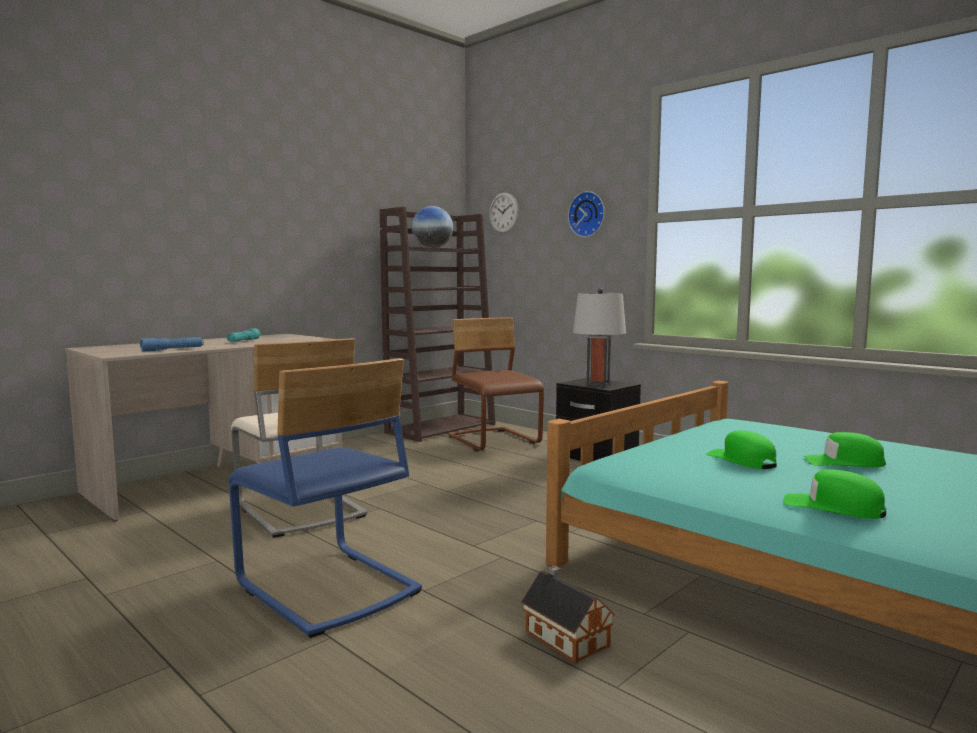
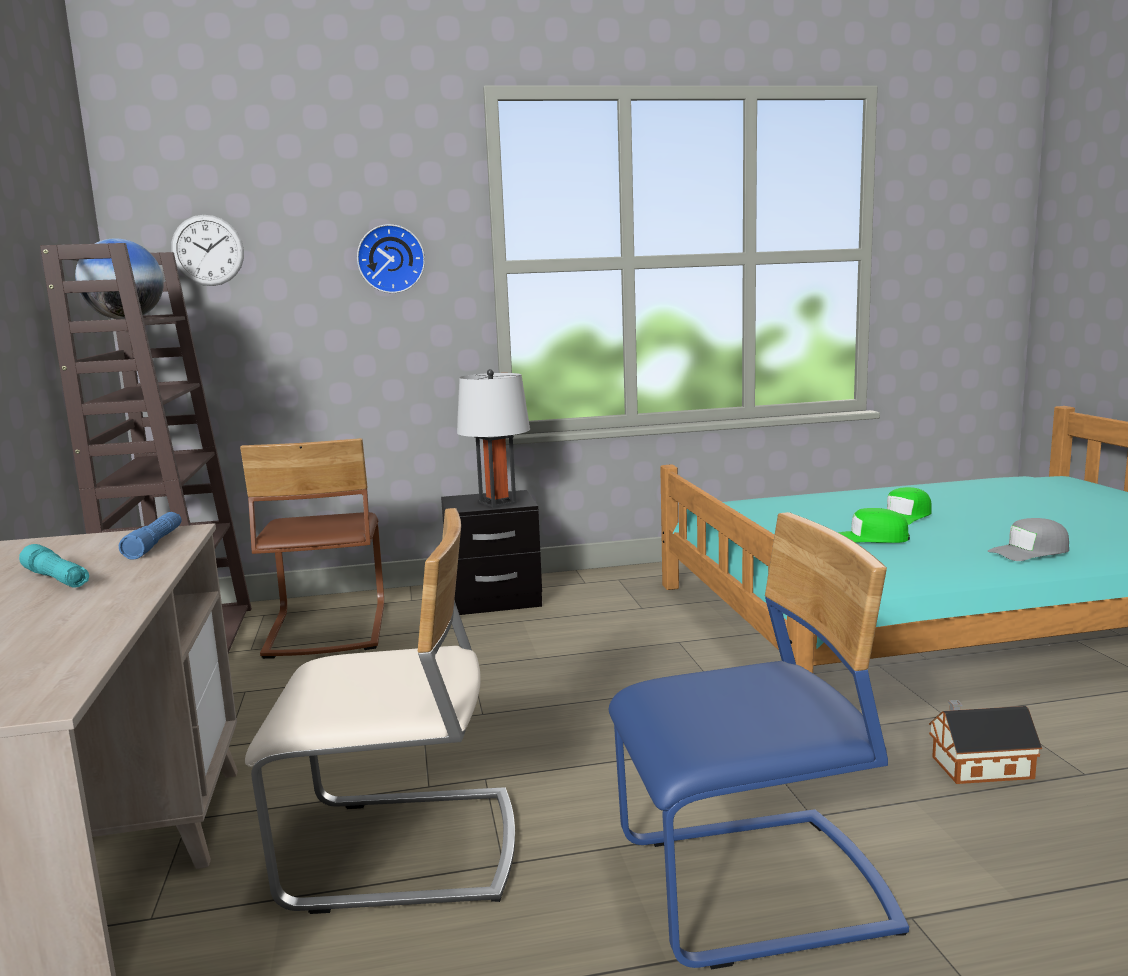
camera: 55 degrees left, 5 degrees up
(173, 349) = (70, 642): blue flashlight -> blue flashlight (154, 544)
(494, 441) = (325, 630): brown chair -> brown chair turned 105 degrees counterclockwise
(833, 507) = (1030, 552): green cap -> grey cap

